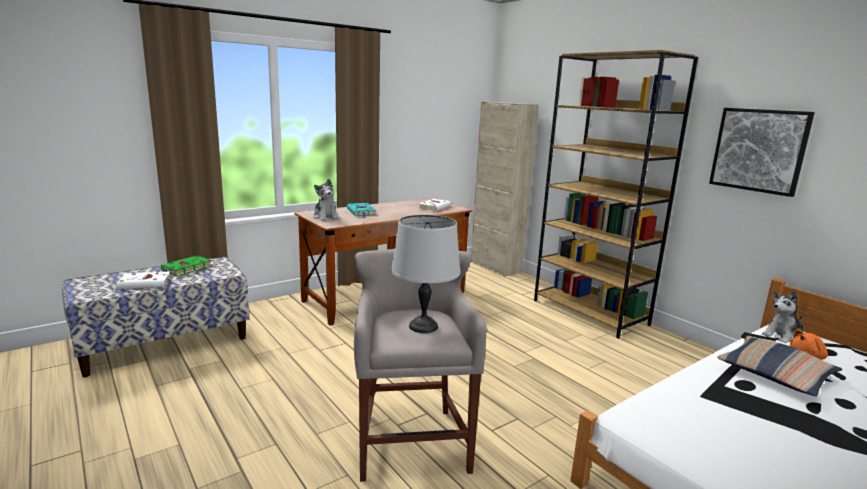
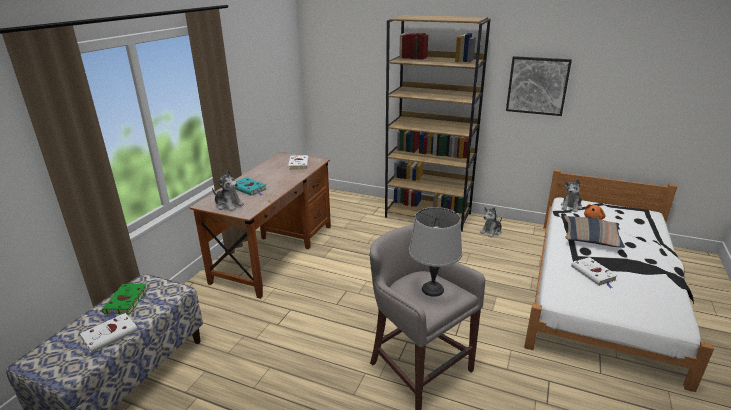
camera: 30 degrees left, 10 degrees up
(495, 267) = (329, 193): beige cabinet -> none
(661, 350) = (491, 232): none -> plush toy
(726, 412) = (594, 274): none -> white book

